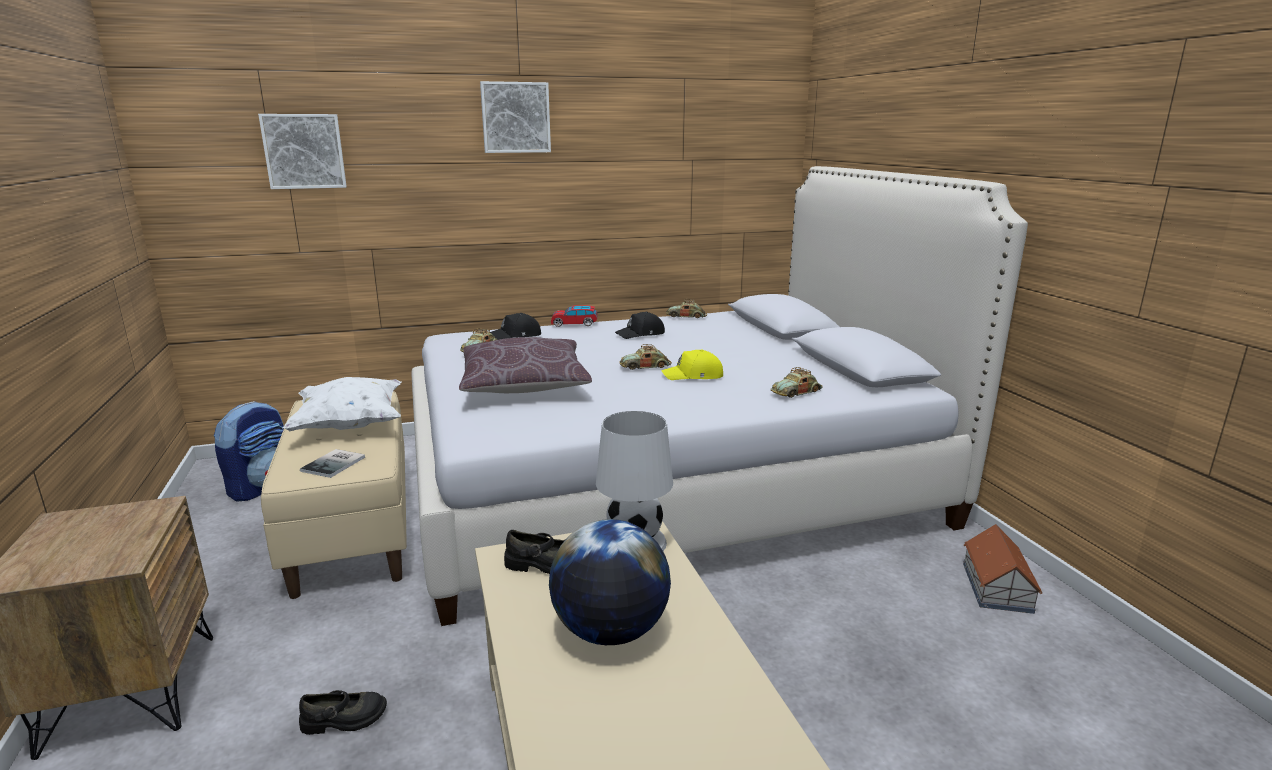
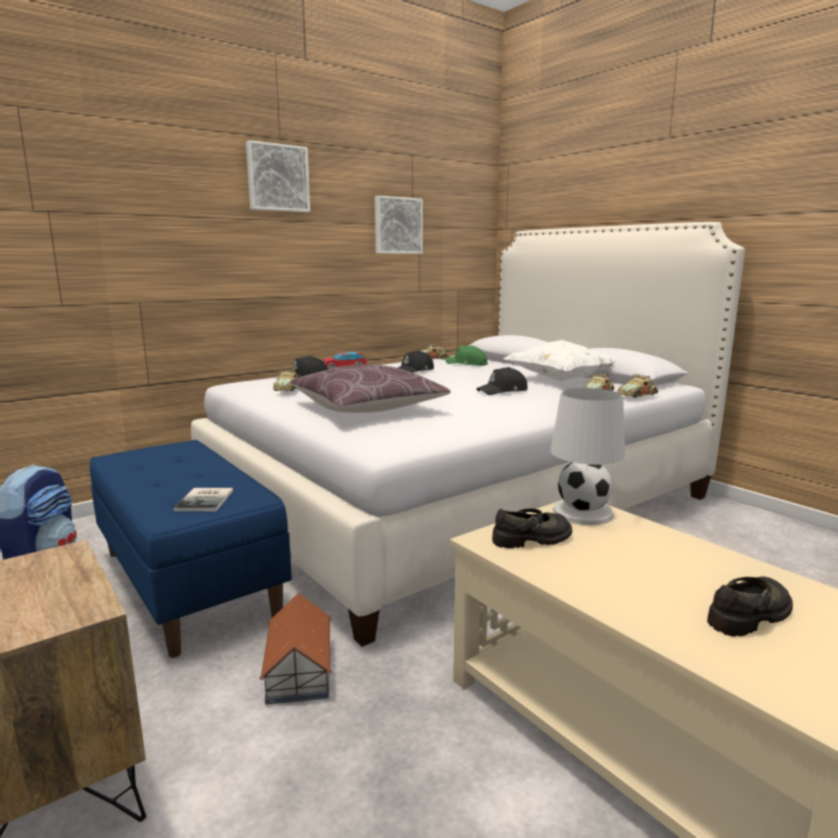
camera: 20 degrees left, 5 degrees down
(304, 151) = (69, 197): picture -> picture (397, 225)
(344, 720) = (337, 754): black shoe -> black shoe (750, 615)
(350, 425) = (182, 469): white pillow -> white pillow (559, 380)
(354, 529) = (190, 582): beige bench -> blue bench
(610, 631) = (655, 575): globe -> none
(645, 366) = (454, 389): toy car -> toy car (637, 395)
(694, 376) = (503, 391): yellow cap -> black cap
(713, 328) = (466, 364): none -> green cap
(996, 587) = (763, 530): toy house -> toy house (298, 671)

